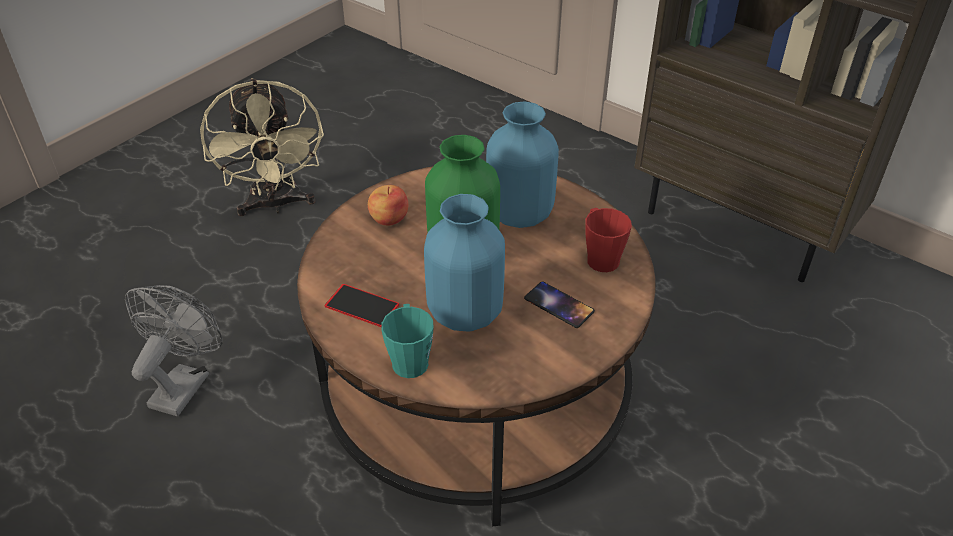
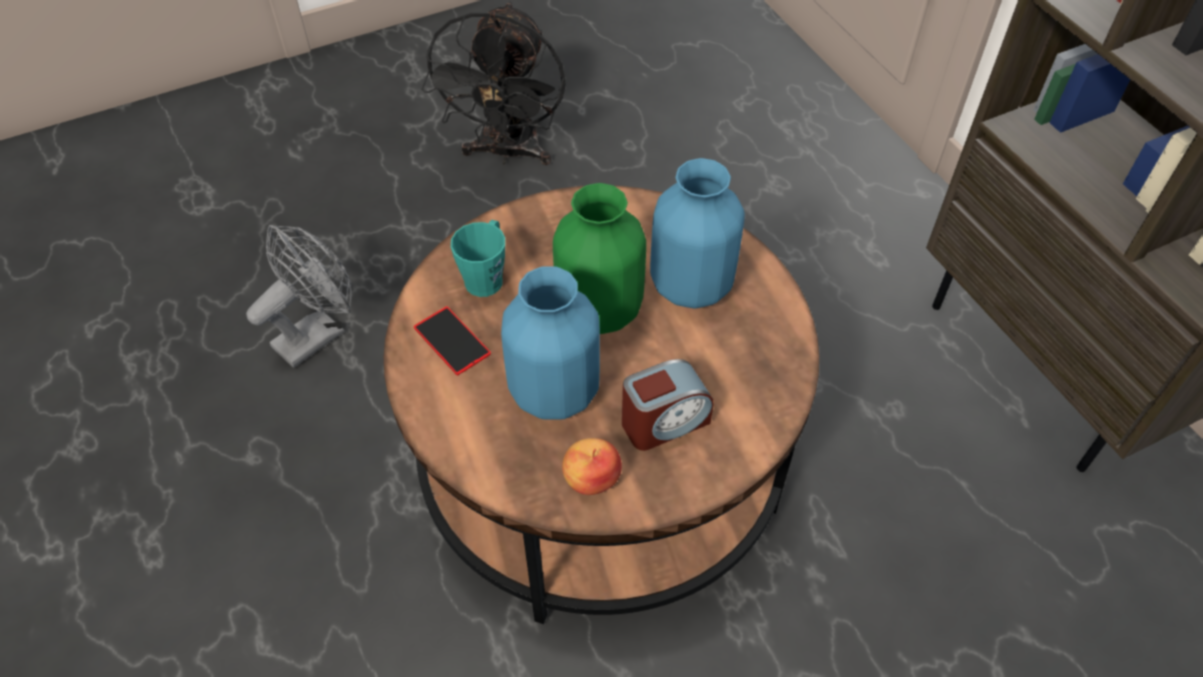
camera: 25 degrees right, 10 degrees up
(276, 204) = (507, 153): beige fan -> black fan
(389, 218) = (542, 240): apple -> apple (591, 478)
(410, 358) = (464, 424): turquoise mug -> turquoise mug (486, 276)
(559, 305) = (664, 422): phone -> alarm clock
(600, 256) = (751, 377): red mug -> none

